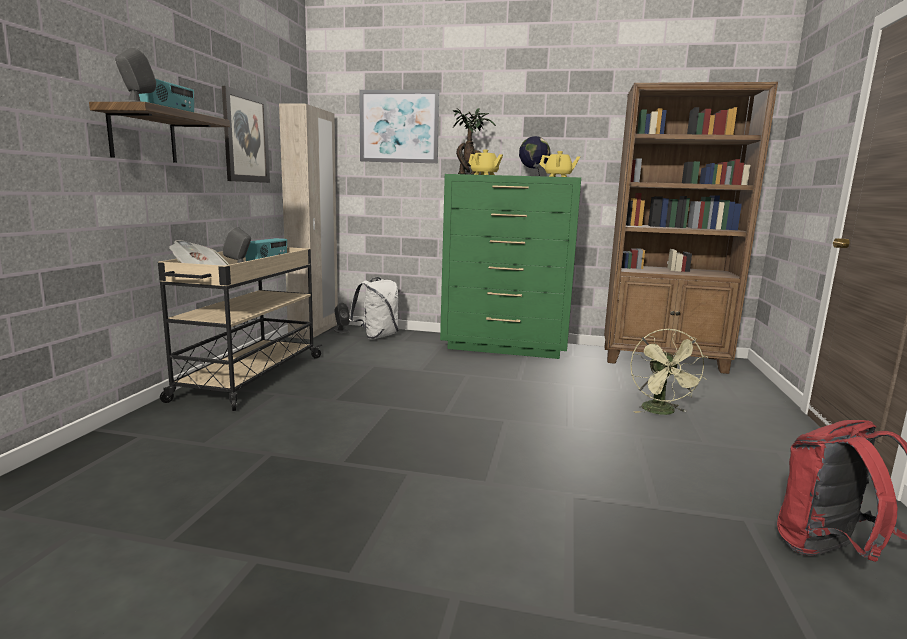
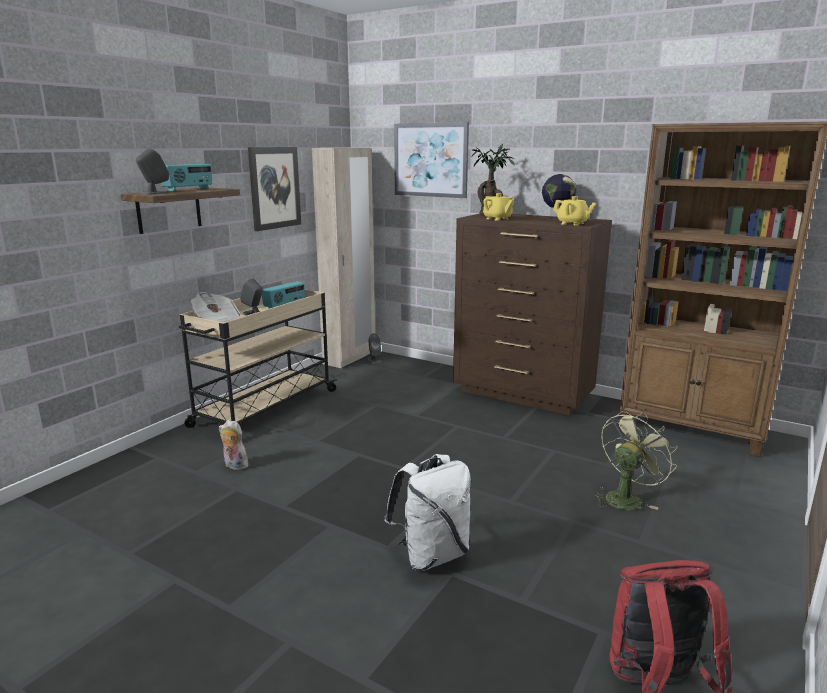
camera: 20 degrees right, 5 degrees up
(251, 432) = (234, 466): none -> plush toy
(377, 336) = (403, 369): white backpack -> white backpack (432, 555)
(506, 347) = (523, 394): green dresser -> brown dresser
(662, 412) = (626, 497): green fan -> green fan turned 150 degrees counterclockwise

